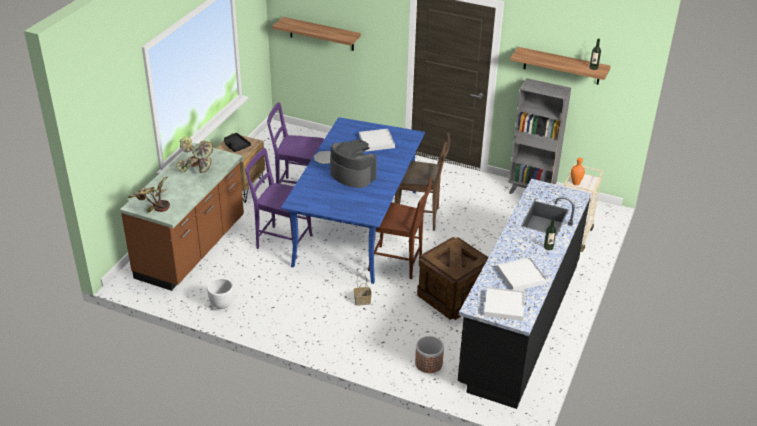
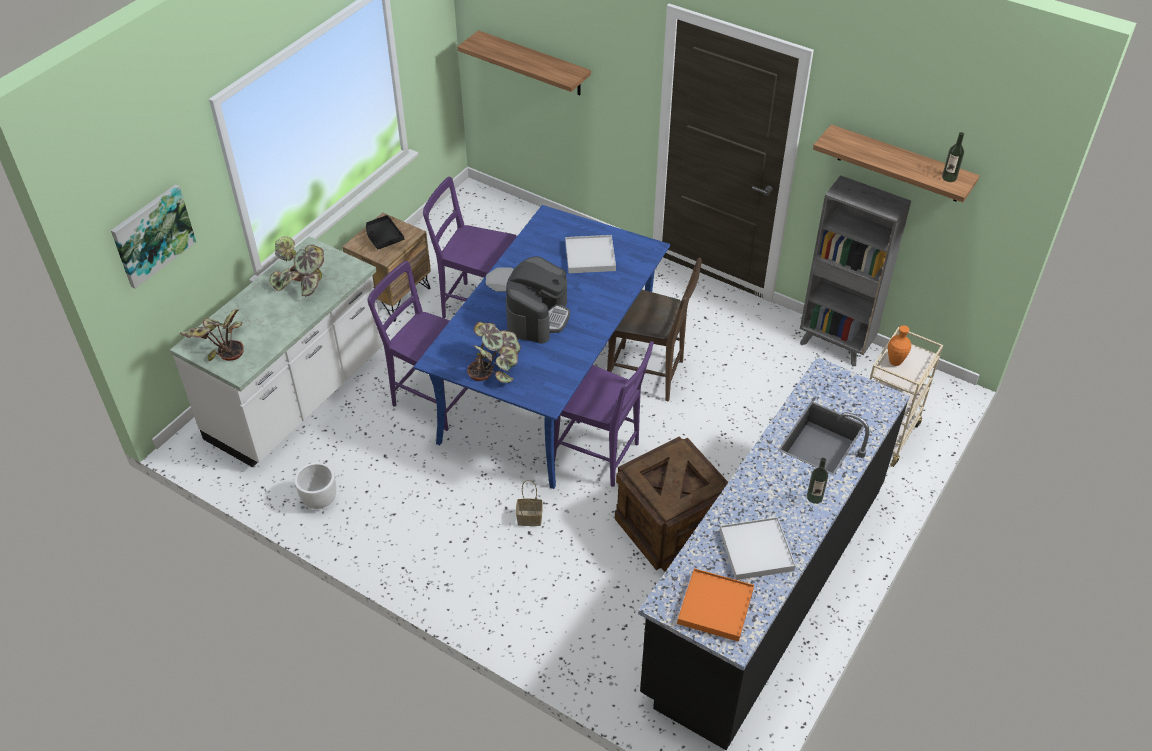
camera: 10 degrees right, 10 degrees up
(109, 132) = (152, 235): none -> picture
(192, 249) = (298, 397): brown counter -> white counter
(333, 202) = (495, 366): none -> potted plant
(352, 175) = (538, 316): coffee machine -> coffee machine turned 60 degrees clockwise
(398, 263) = (600, 455): brown chair -> purple chair
(428, 363) = (605, 646): planter -> none
(504, 305) = (715, 607): white tray -> orange tray

